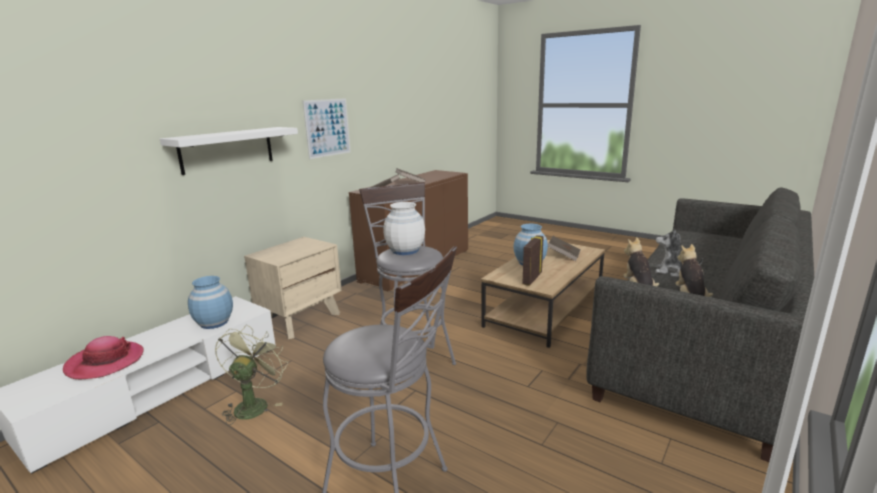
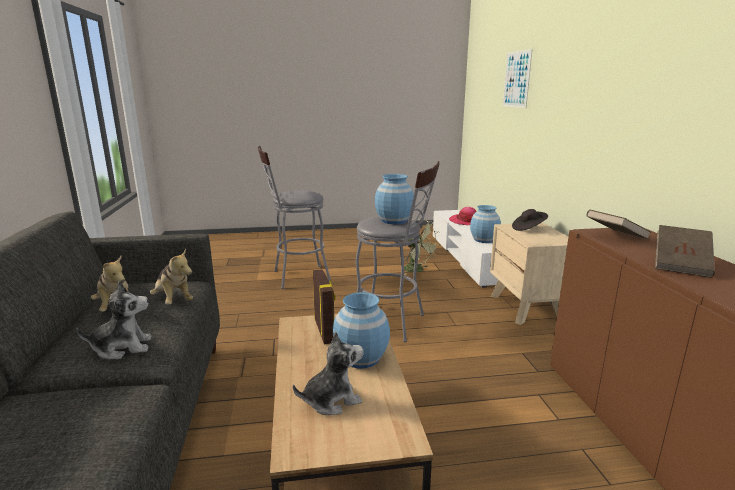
camera: 135 degrees right, 0 degrees up
(227, 149) = (558, 121): white shelf -> none
(278, 253) = (528, 228): none -> black hat
(327, 128) = (650, 118): picture -> picture (516, 79)
(405, 250) = (394, 220): white vase -> blue vase
(563, 256) = (331, 400): brown book -> plush toy

